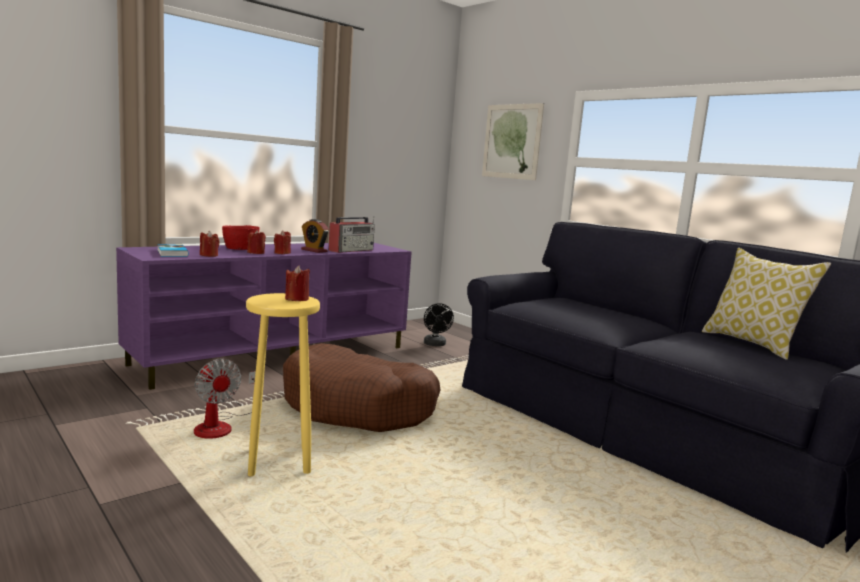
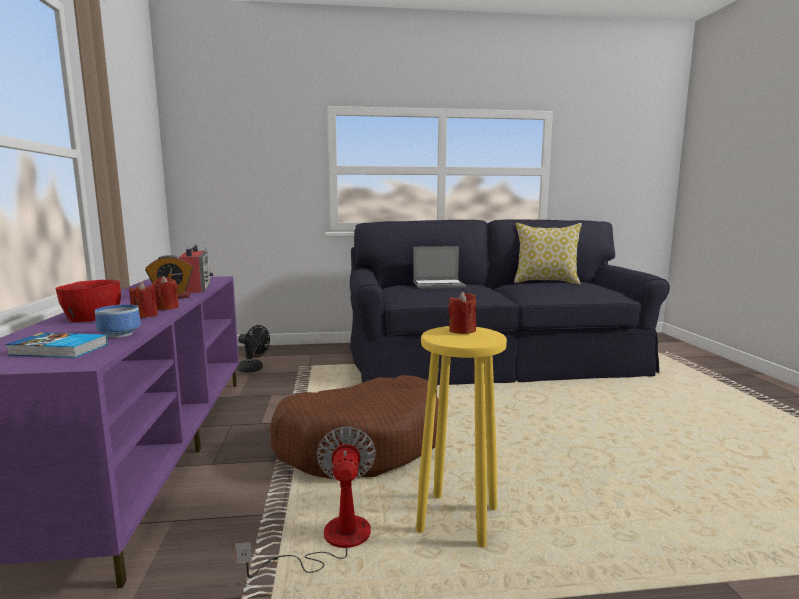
camera: 55 degrees left, 0 degrees up
(209, 255) = (121, 335): red candle -> bowl
(220, 426) = (331, 542): fan -> fan turned 90 degrees counterclockwise
(511, 141) = (256, 152): picture -> none
(589, 307) = (439, 285): none -> laptop

